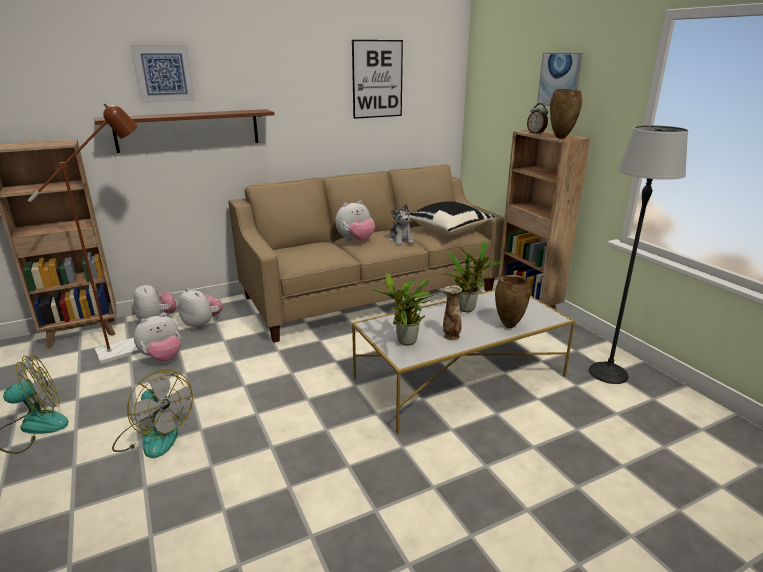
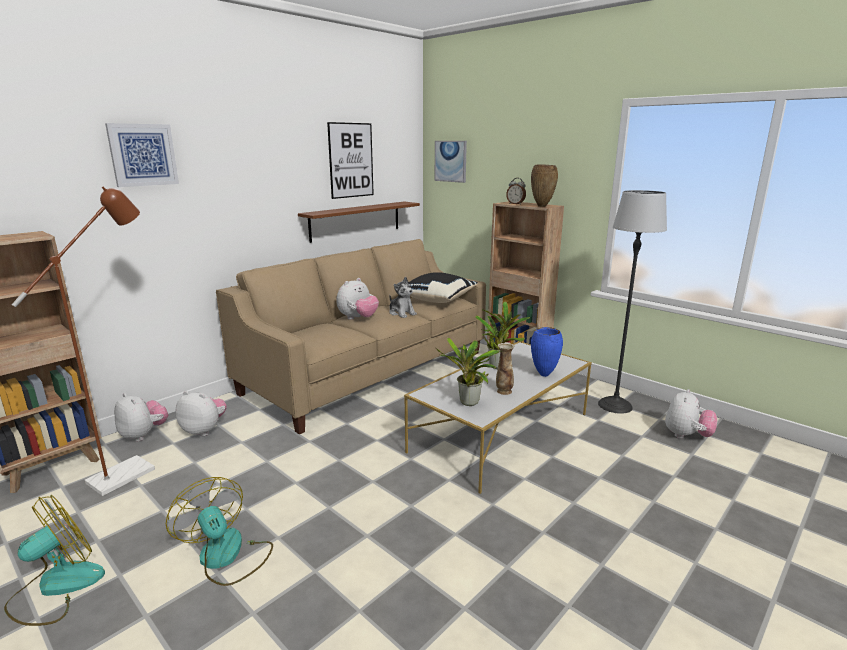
camera: 20 degrees left, 5 degrees down
(154, 435) = (227, 557): fan -> fan turned 150 degrees counterclockwise
(162, 358) = (180, 474): plush toy -> plush toy (686, 436)
(188, 130) = (170, 216): brown shelf -> brown shelf (356, 221)
(508, 326) = (543, 375): brown vase -> blue vase
(560, 80) = (526, 157): picture -> picture (450, 161)

